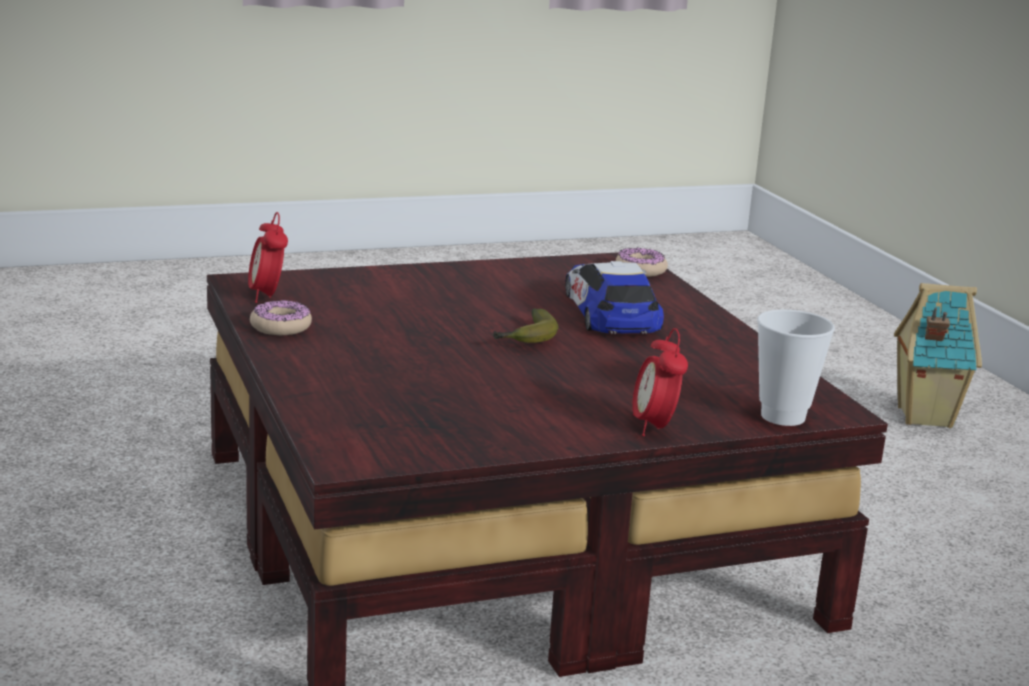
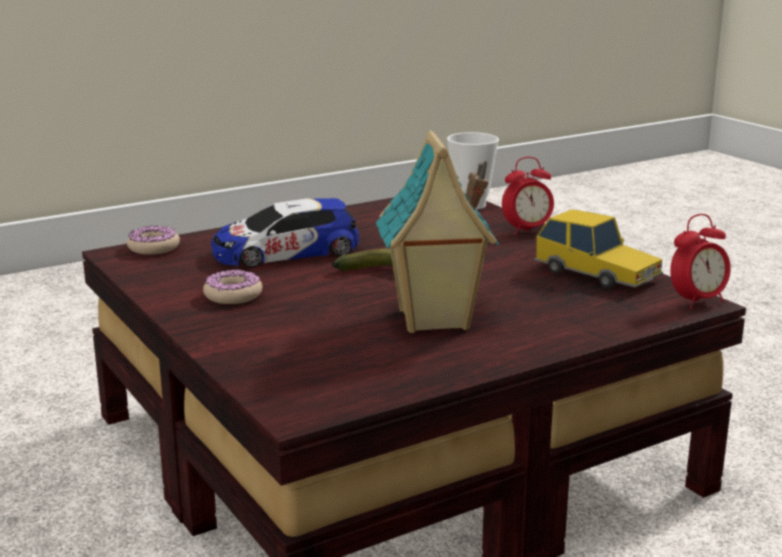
camera: 100 degrees left, 0 degrees up
(267, 296) = (347, 389): alarm clock -> alarm clock (697, 301)
(280, 327) = (440, 366): donut -> donut (233, 295)
(472, 431) = (597, 273): none -> toy car
(922, 417) = (86, 302): toy house -> toy house (433, 320)

